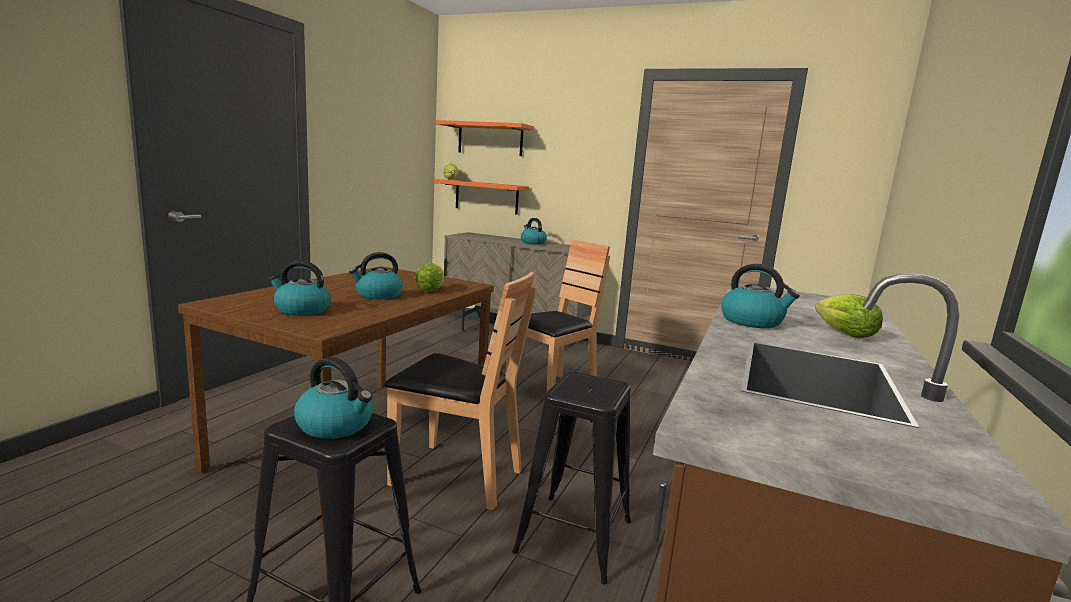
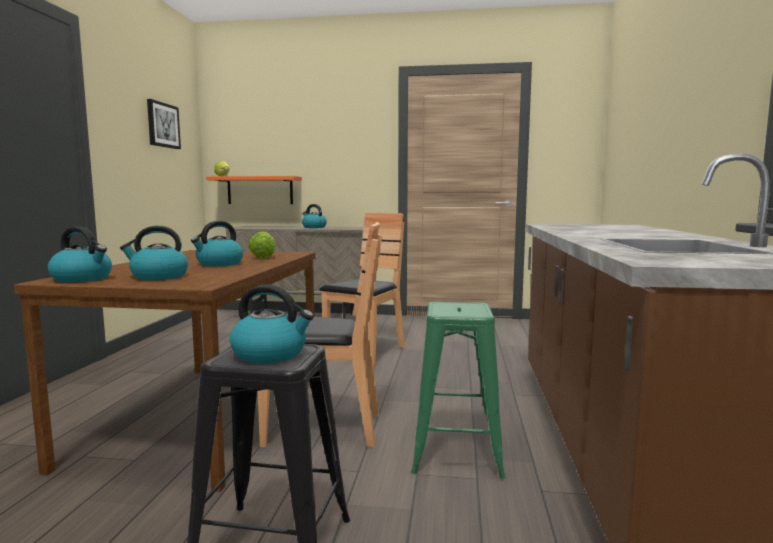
camera: 15 degrees left, 5 degrees down
(391, 127) = (163, 125): none -> picture
(490, 139) = (259, 136): orange shelf -> none
(574, 536) = (456, 451): black stool -> green stool
(752, 322) = (581, 233): kettle -> kettle (83, 279)
(841, 333) = (648, 233): lettuce -> none

